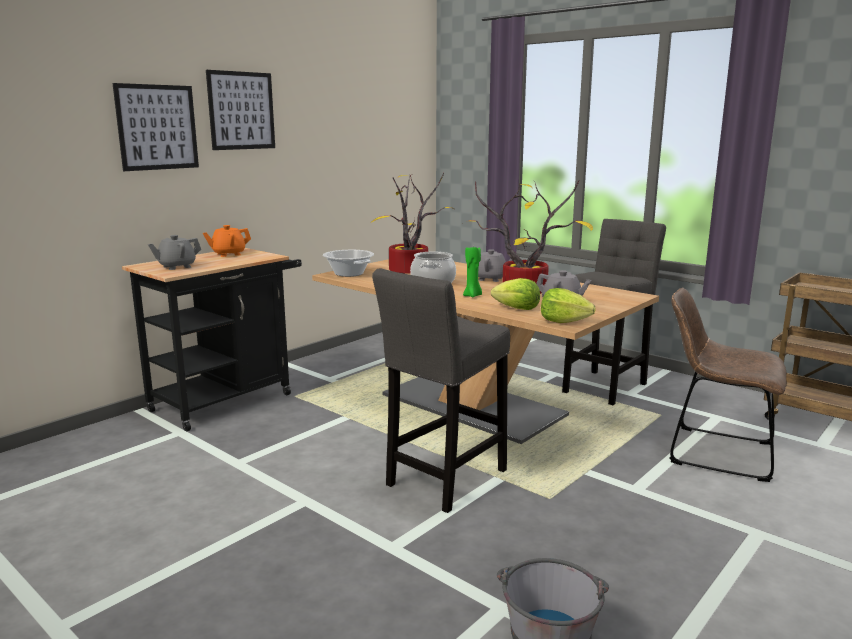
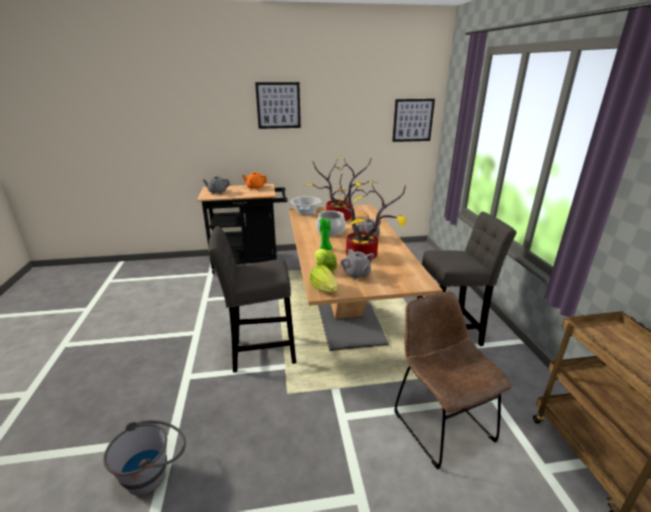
camera: 40 degrees right, 10 degrees up
(157, 127) = (225, 116): picture -> picture (413, 120)

